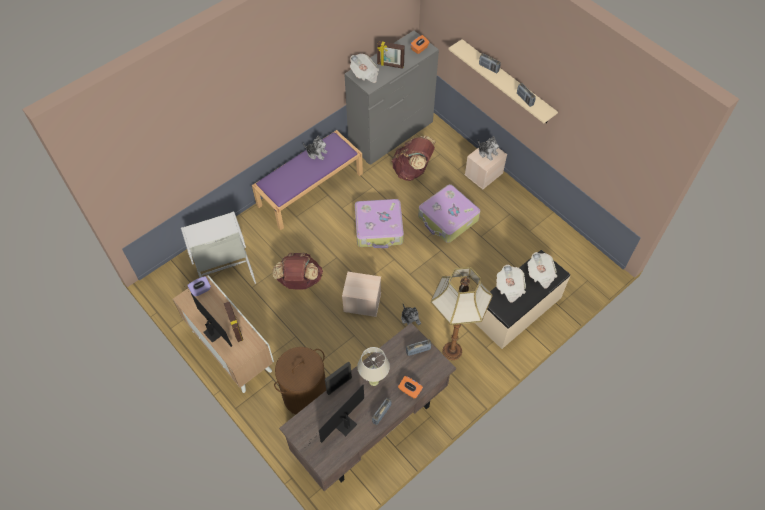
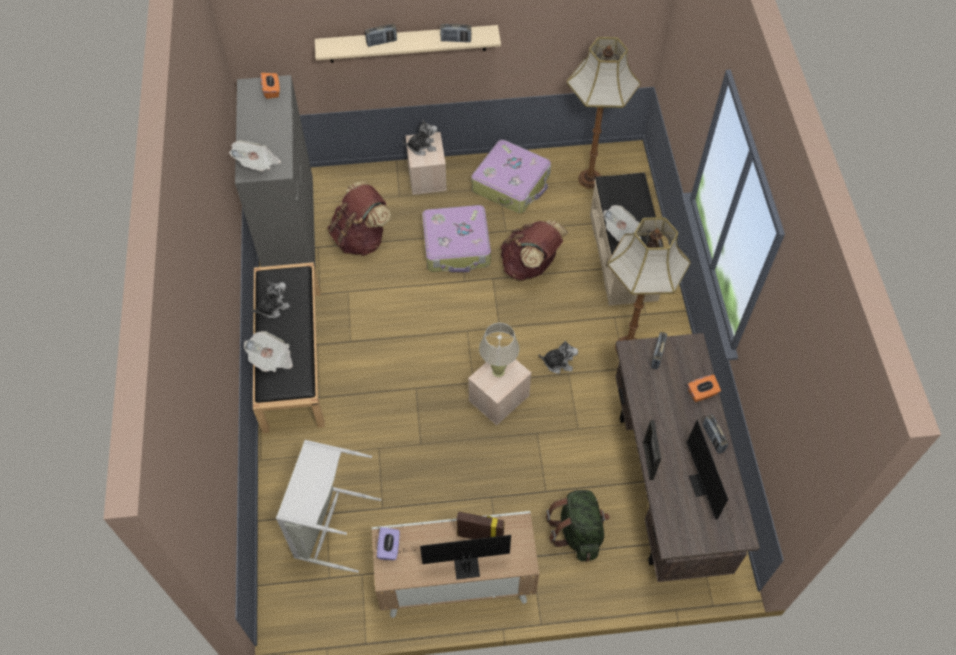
camera: 55 degrees left, 0 degrees up
(299, 281) = (417, 448): brown backpack -> brown backpack (530, 266)
(305, 395) = (578, 532): brown laundry basket -> green backpack
(310, 188) = (291, 357): purple bench -> black bench
(373, 381) = (666, 422): beige table lamp -> beige table lamp (498, 372)
(379, 228) = (412, 320): suitcase -> suitcase (511, 183)
(390, 65) = (268, 132): picture frame -> none
(541, 274) = (626, 196): newspaper -> newspaper (271, 359)
(562, 257) = (589, 178): none -> floor lamp

